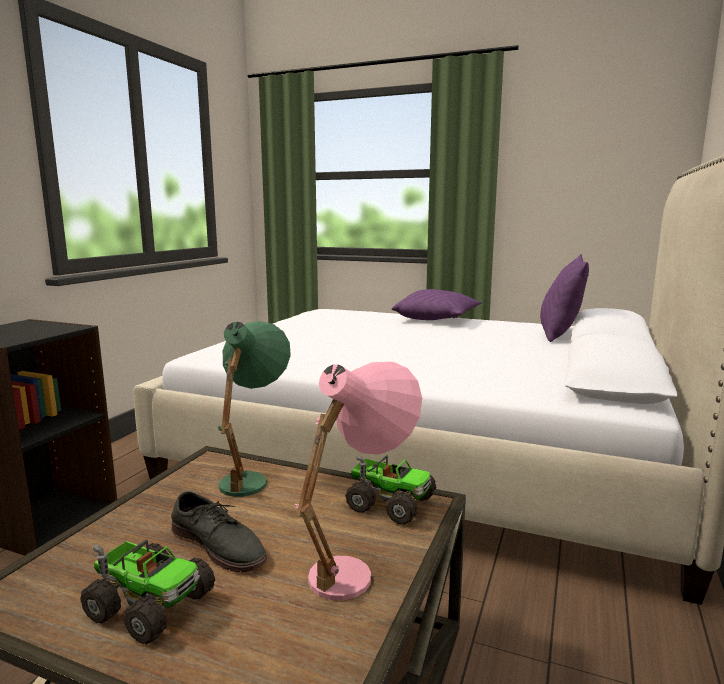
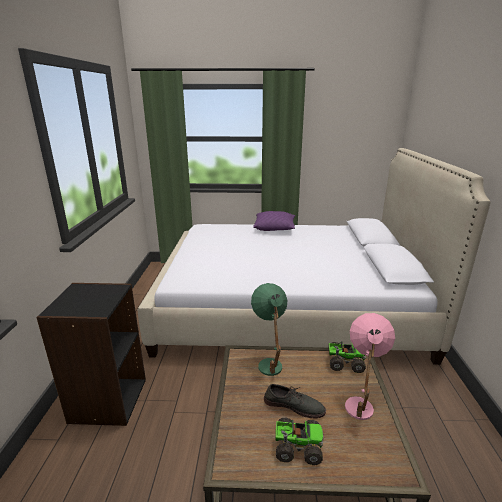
camera: 20 degrees left, 10 degrees up
(559, 335) = (345, 235): purple pillow -> none

